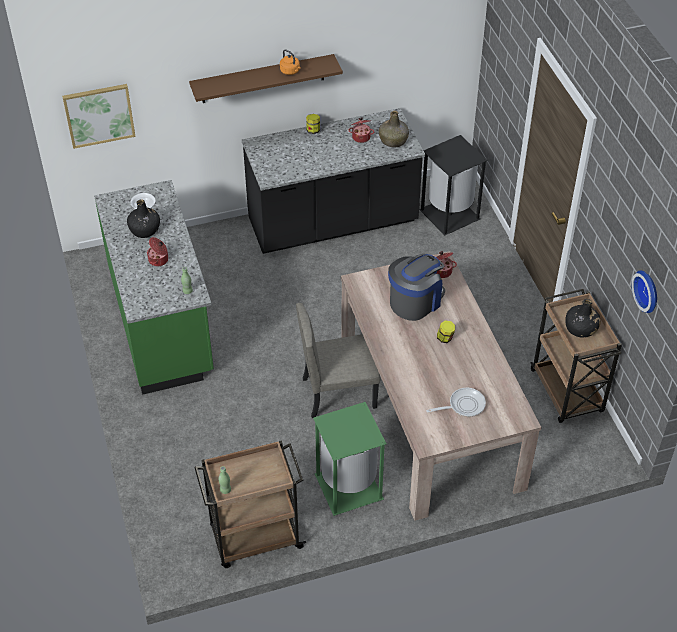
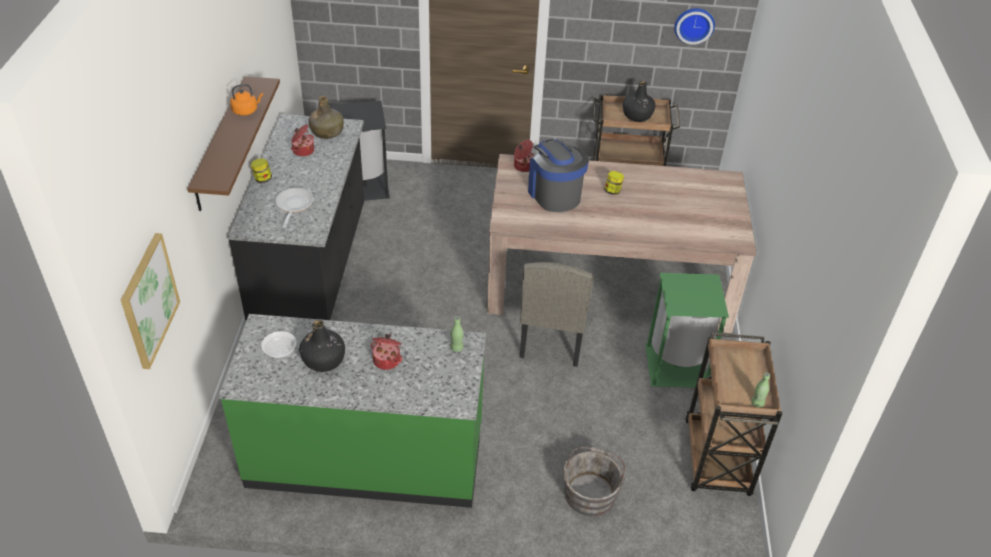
camera: 70 degrees left, 5 degrees down
(185, 460) = (590, 491): none -> grey bucket
(463, 405) = (701, 206): frying pan -> frying pan (293, 206)

